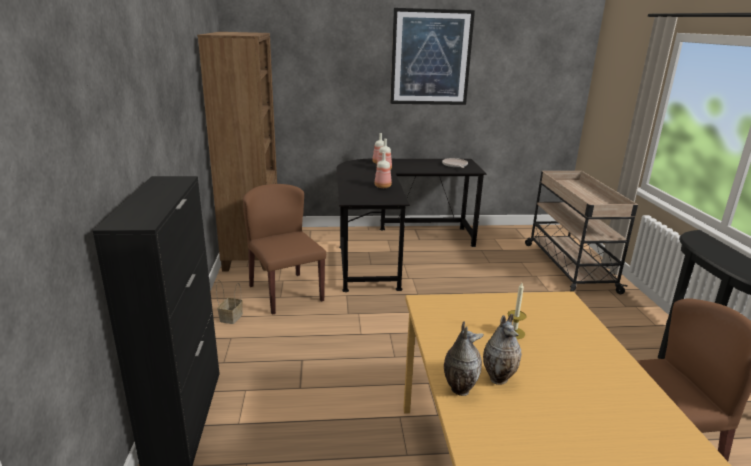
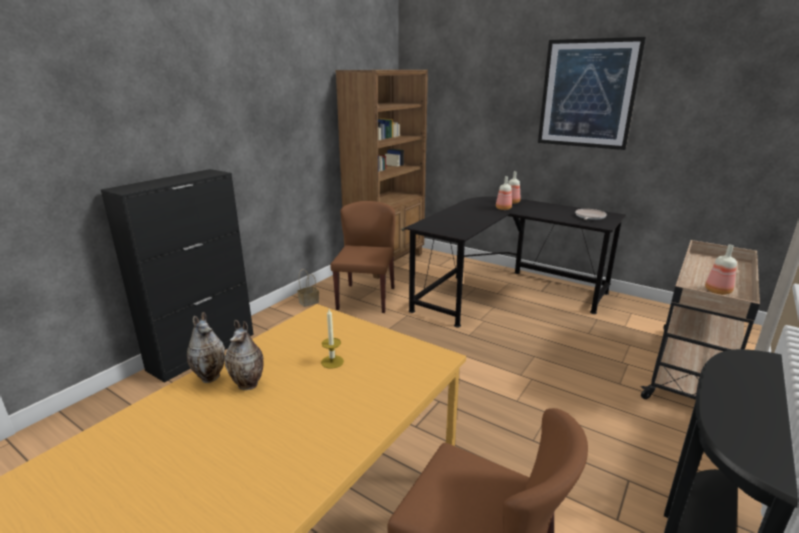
camera: 40 degrees right, 0 degrees up
(383, 187) = (472, 221): bottle -> bottle (718, 291)

